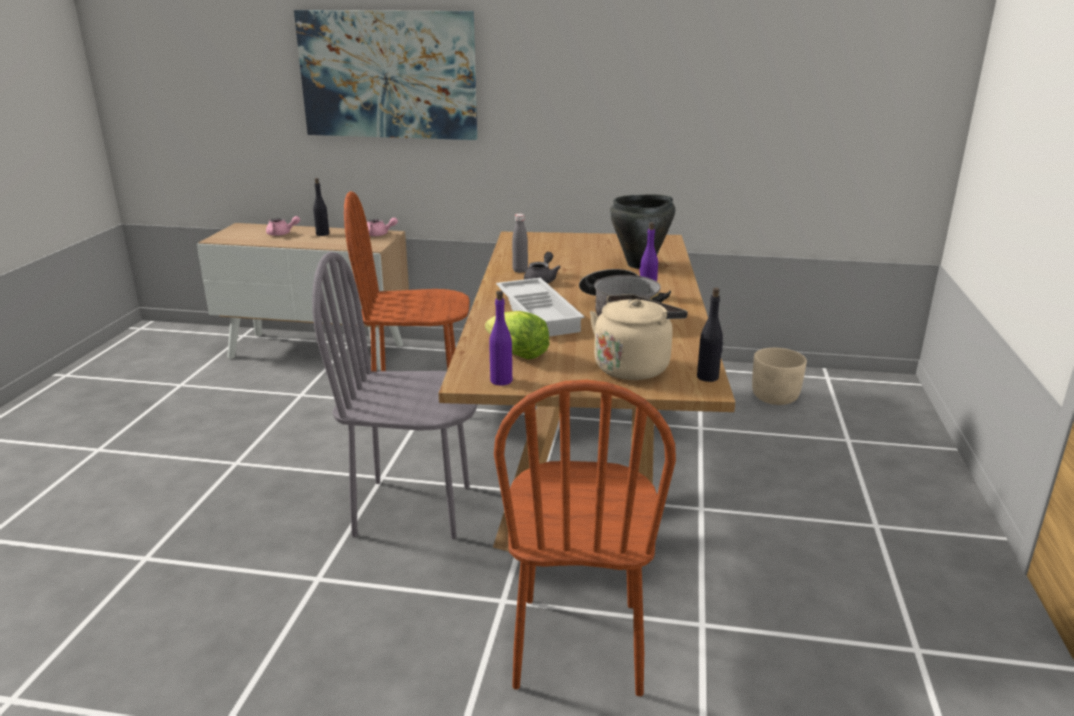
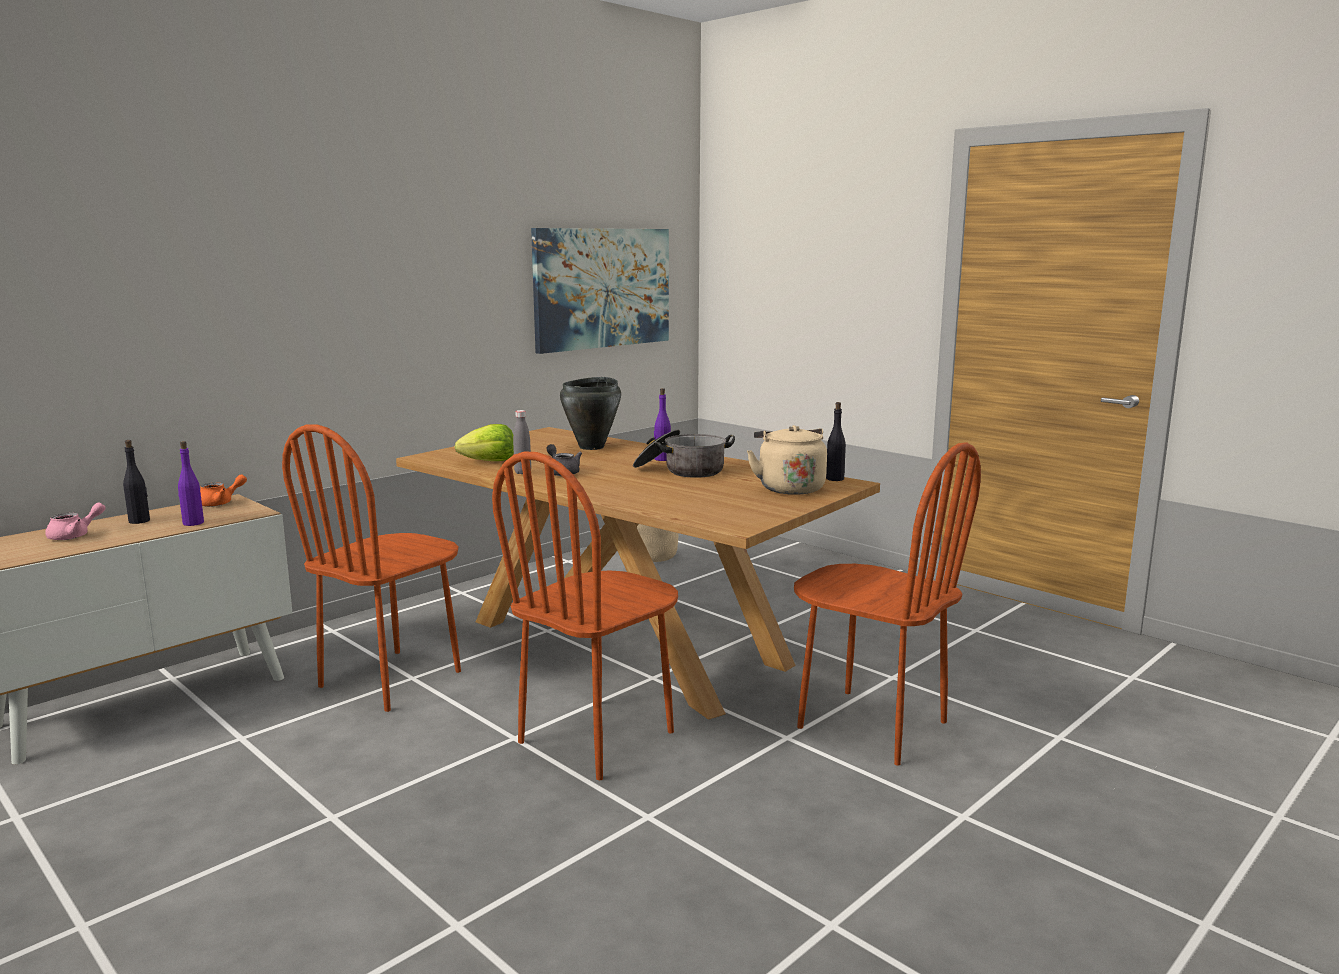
camera: 55 degrees left, 10 degrees down
(379, 235) = (220, 503): pink teapot -> orange teapot
(388, 75) = (195, 291): picture -> picture (602, 288)
(413, 509) = (597, 737): grey chair -> brown chair
(501, 380) = (755, 519): purple bottle -> purple bottle (193, 523)
(517, 354) = (710, 506): lettuce -> lettuce (489, 461)
(540, 314) = (639, 487): white tray -> none

